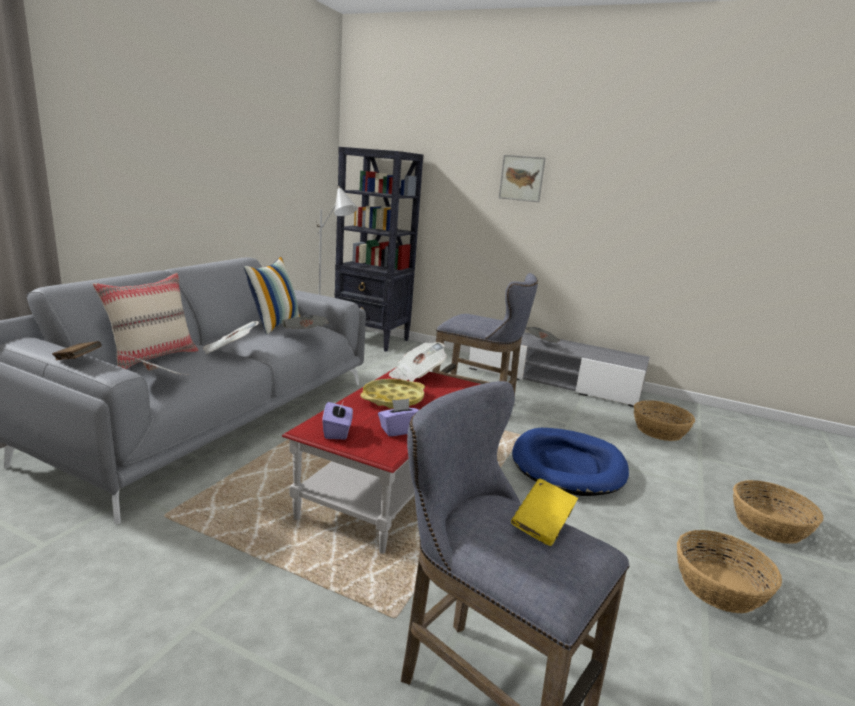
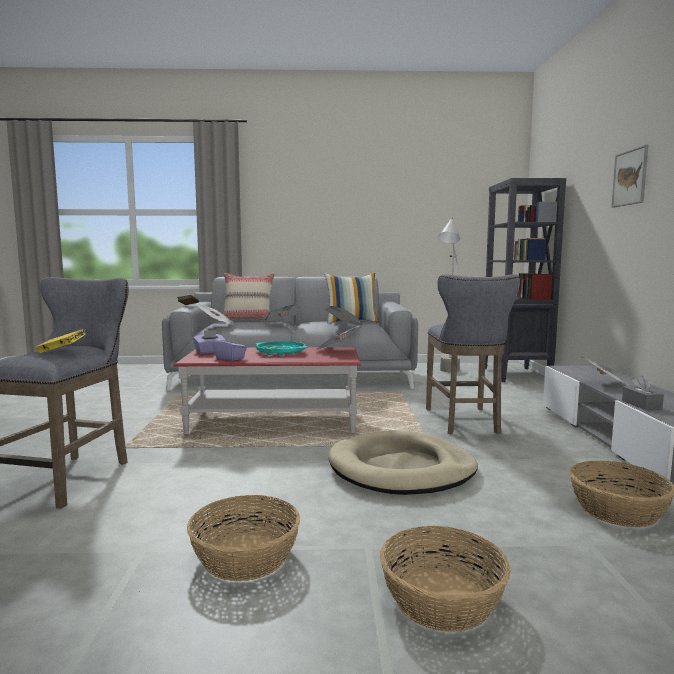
camera: 65 degrees right, 10 degrees down
(393, 398) = (281, 352): yellow tray -> turquoise tray
(568, 465) = (402, 469): blue dog bed -> beige dog bed
(597, 357) = (641, 405): none -> grey tissue box

